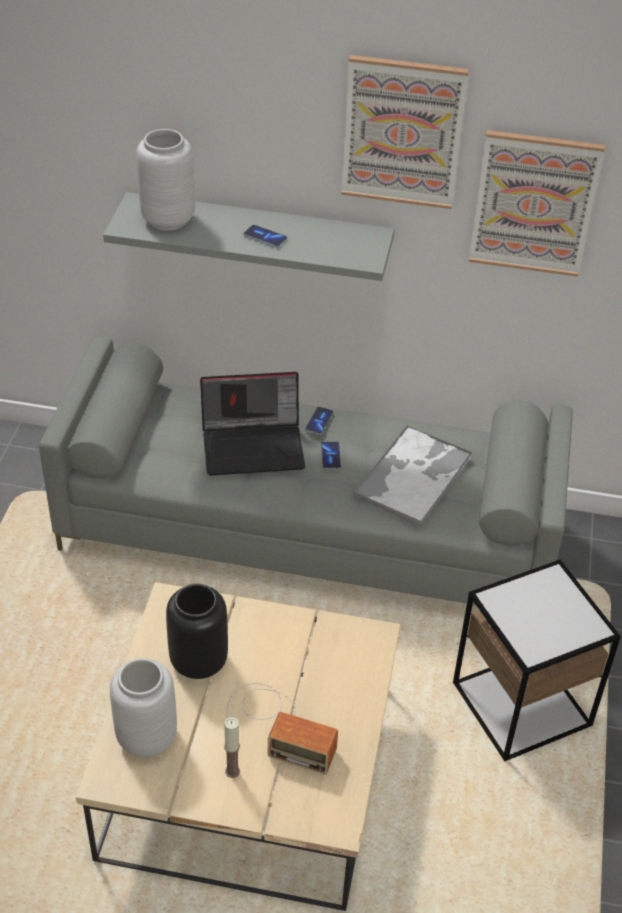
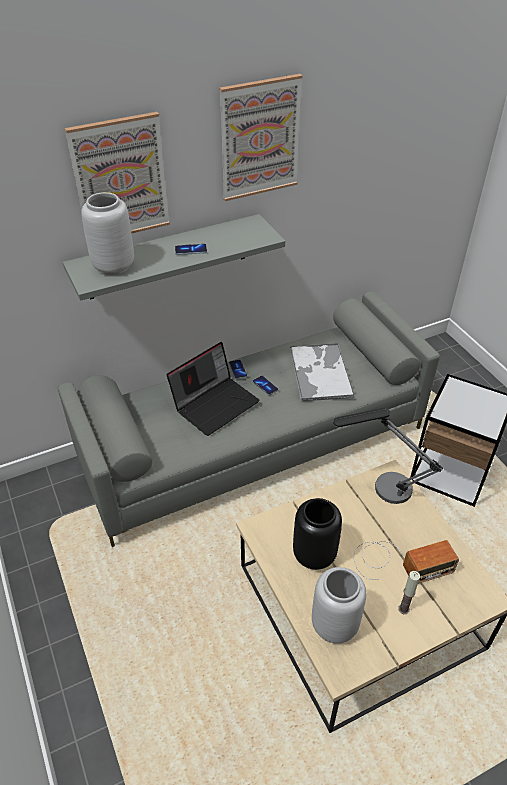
camera: 35 degrees left, 0 degrees up
(346, 645) = (381, 489): none -> table lamp
(534, 203) = (343, 161): picture -> picture (120, 178)

